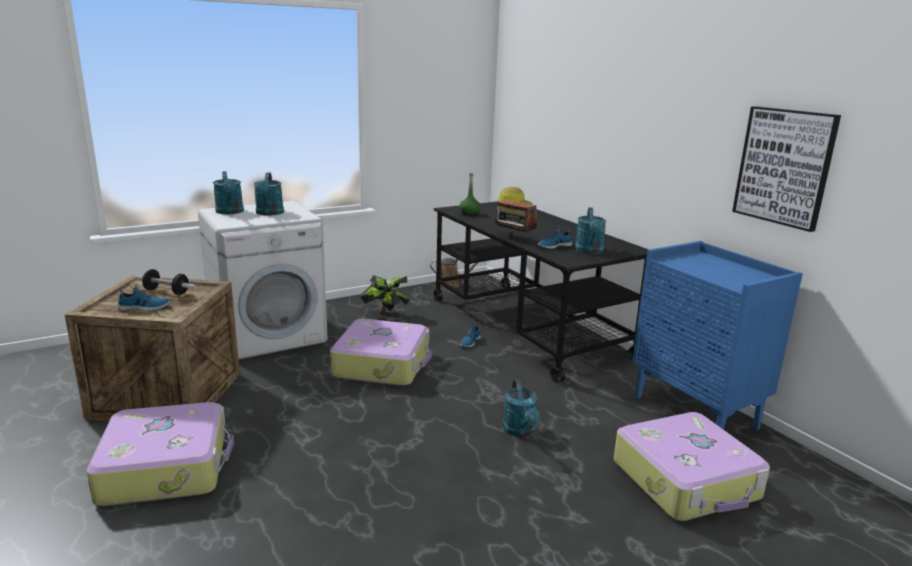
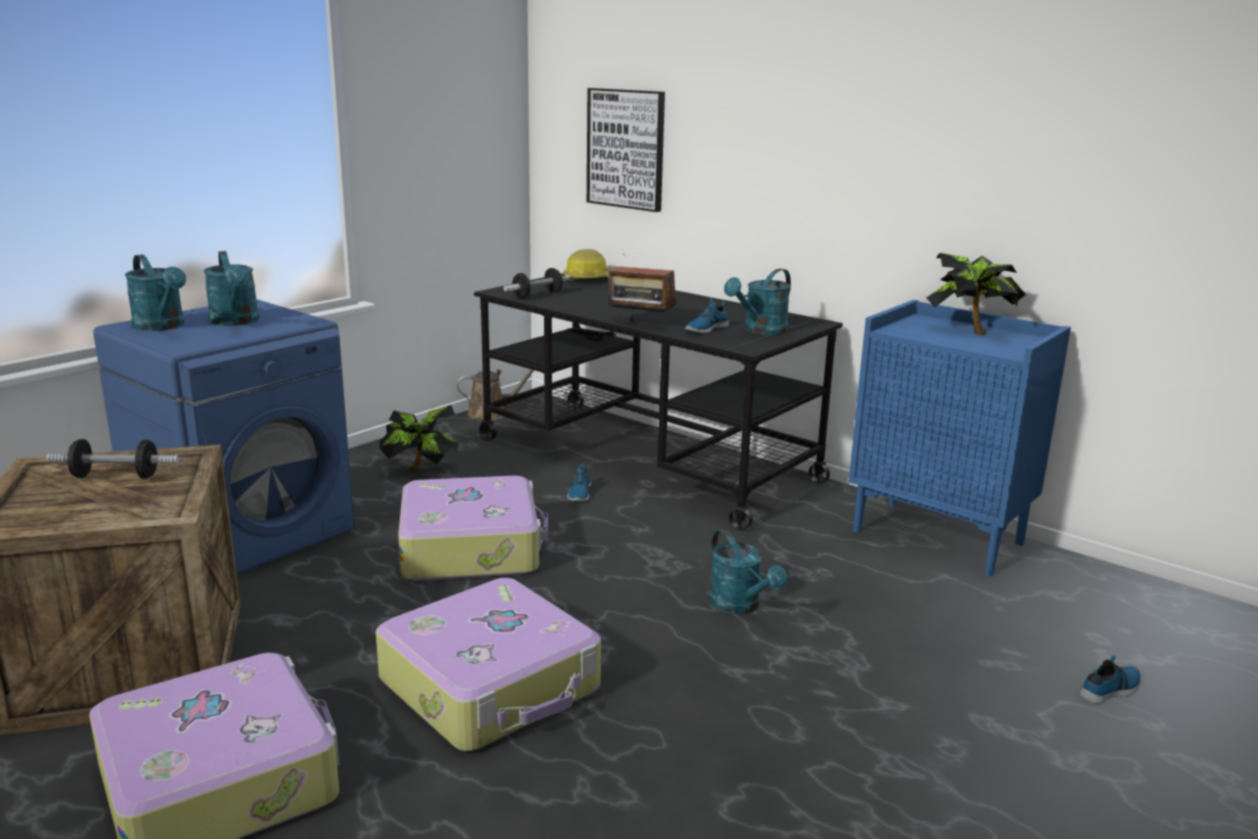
camera: 20 degrees left, 0 degrees up
(144, 307) = (99, 508): shoe -> shoe (1111, 690)
(270, 335) = (249, 533): white washing machine -> blue washing machine
(469, 213) = (537, 295): green bottle -> dumbbell
(590, 251) = (760, 331): turquoise watering can -> turquoise watering can turned 60 degrees clockwise
(687, 480) = (987, 626): suitcase -> suitcase (492, 685)
(726, 267) = (970, 331): none -> potted plant
(784, 167) = (1033, 187): picture -> picture (626, 149)

